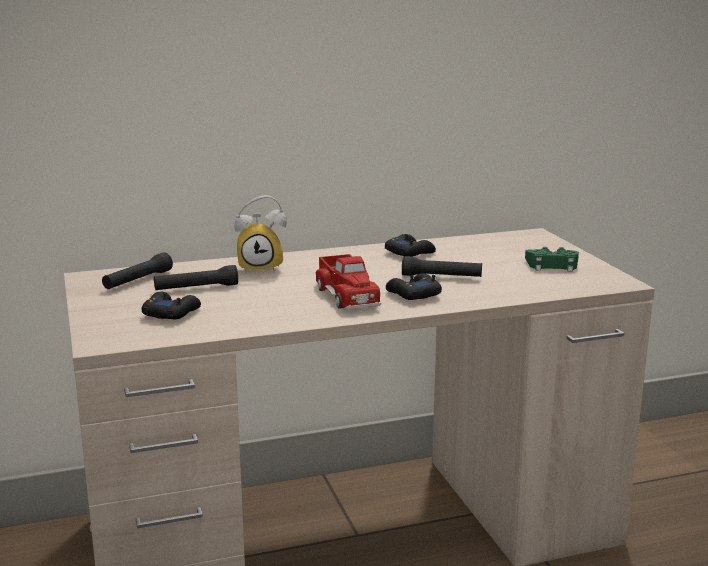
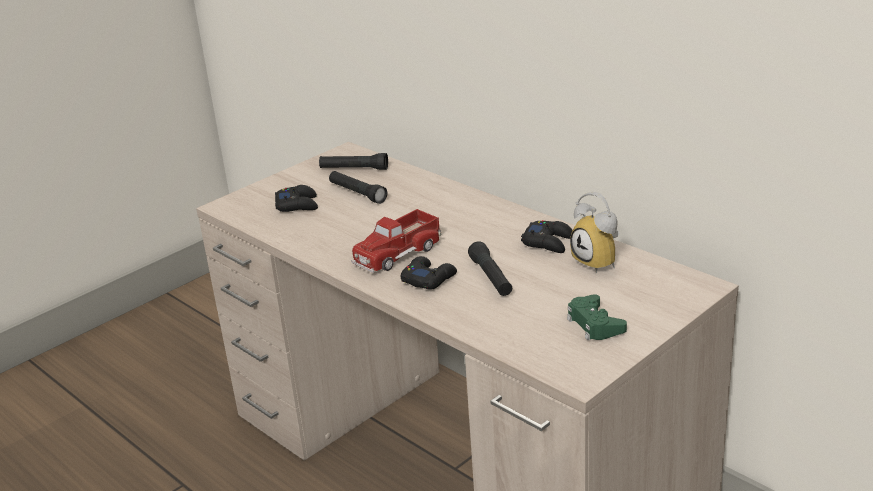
camera: 65 degrees right, 10 degrees up
(261, 267) = (431, 198): alarm clock -> alarm clock (600, 262)

